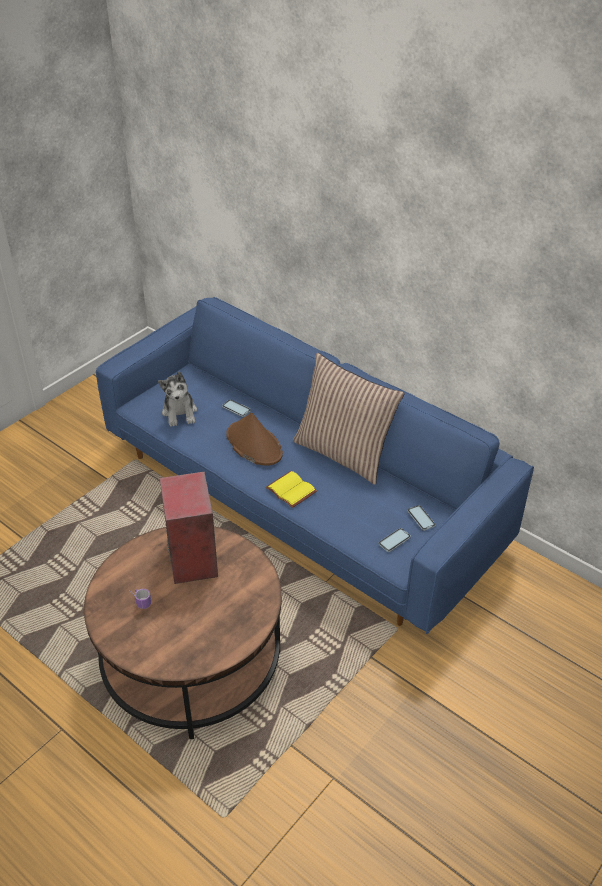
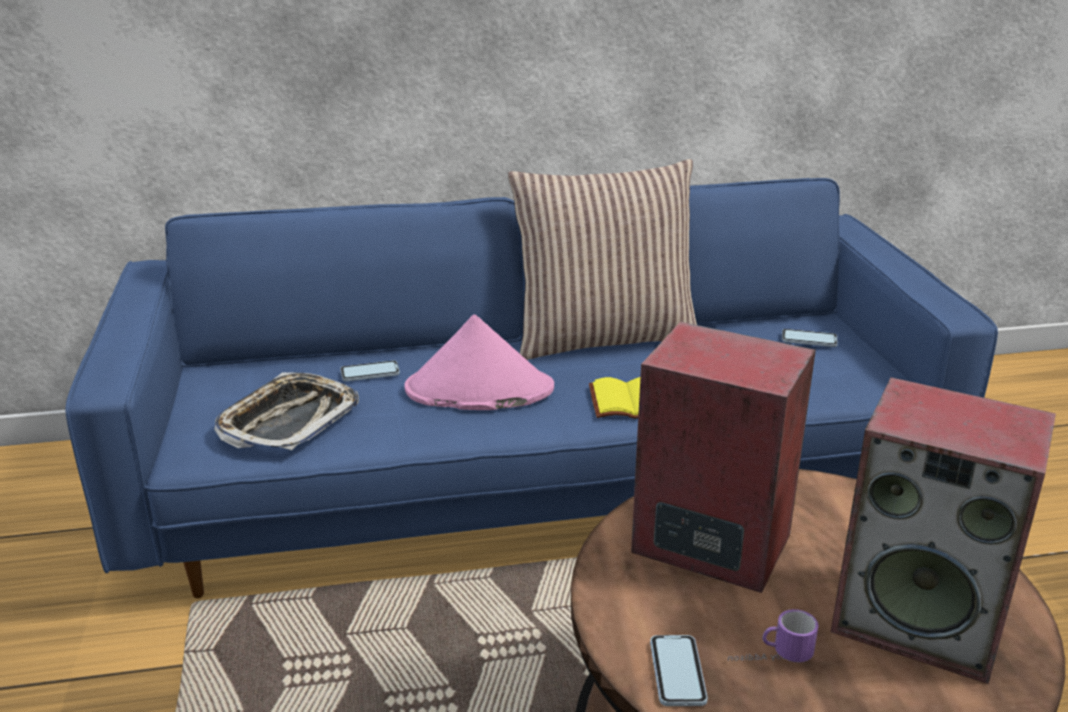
camera: 50 degrees left, 15 degrees down
(180, 413) = (289, 421): plush toy -> tray
(194, 631) = (920, 621): none -> speaker
(253, 444) = (478, 390): brown hat -> pink hat
(394, 541) = (836, 372): phone -> phone (677, 672)

